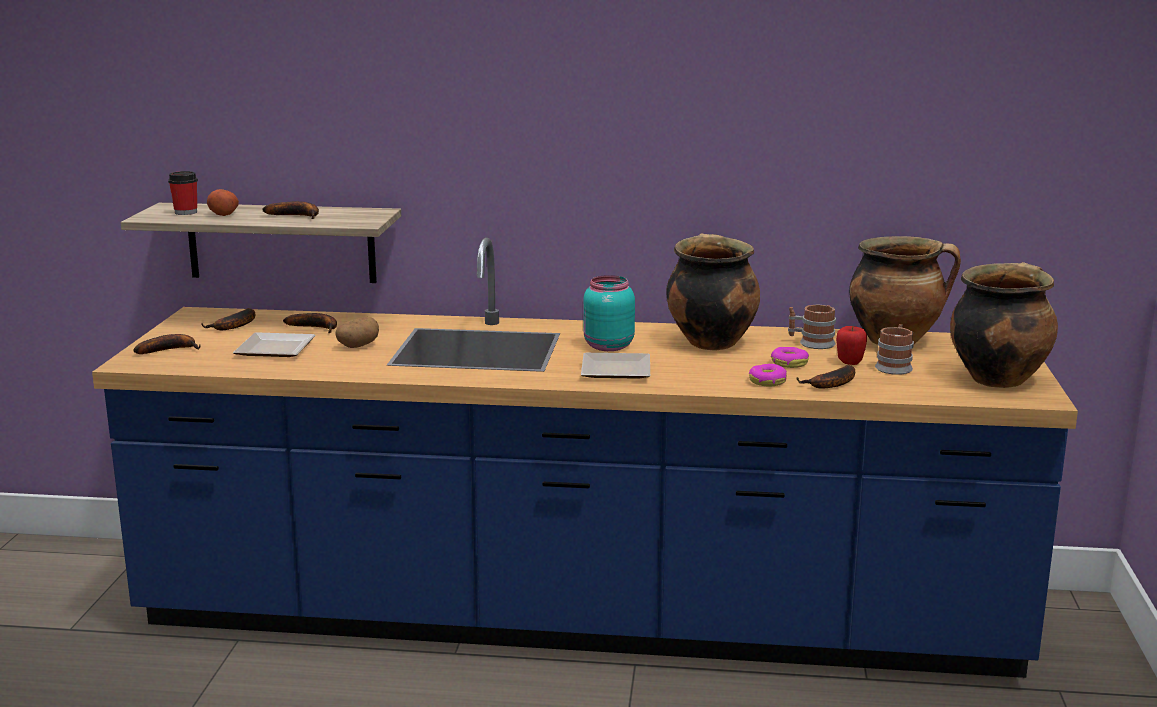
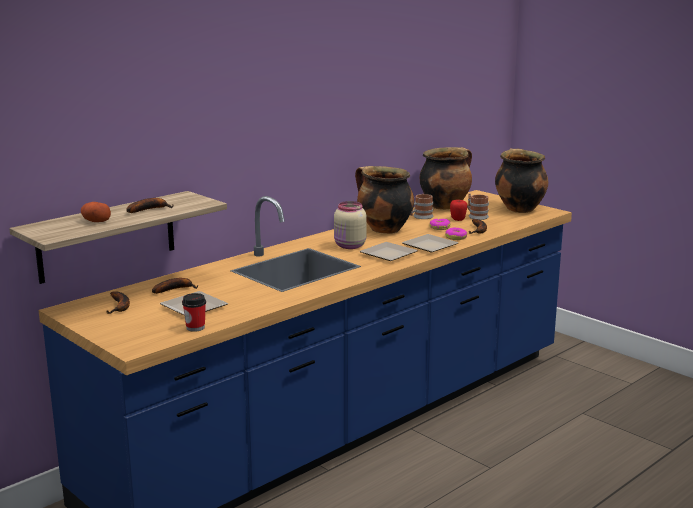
camera: 50 degrees left, 0 degrees up
(170, 350) = (130, 332): banana -> none
(186, 212) = (65, 227): cup -> cup (195, 327)
(357, 346) = (233, 289): potato -> none
(607, 346) = (349, 246): turquoise jar -> beige jar
(694, 380) = (430, 247): none -> plate

